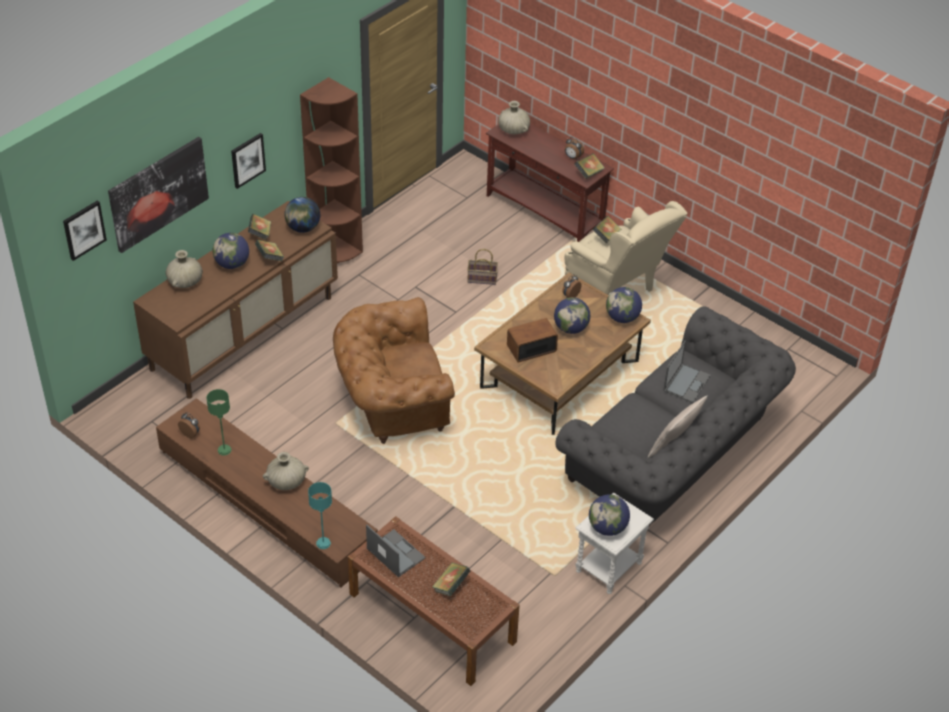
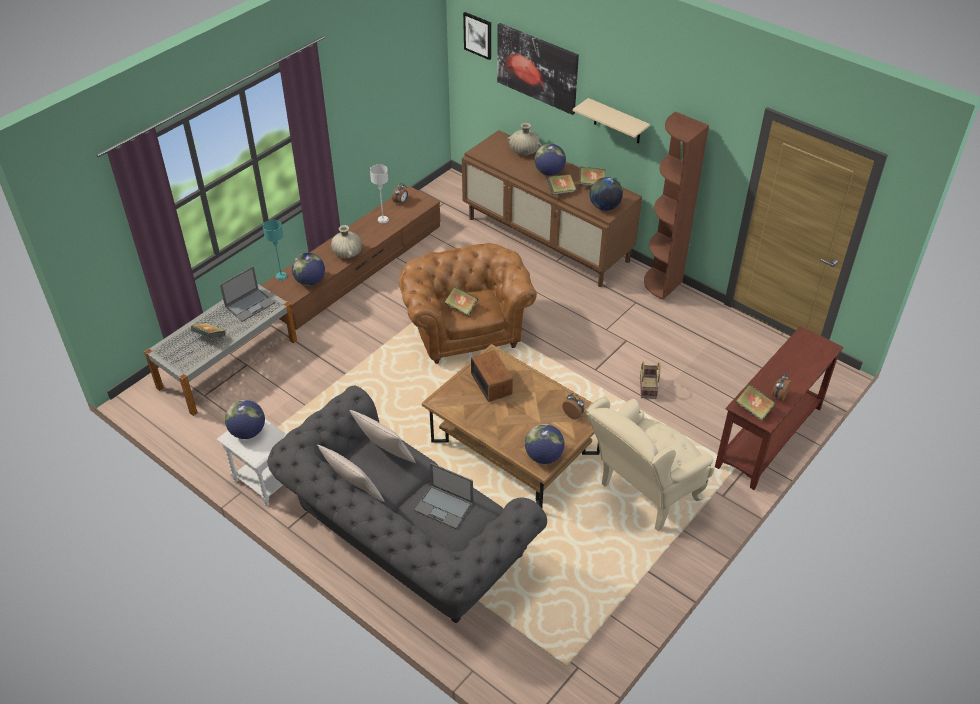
camera: 90 degrees right, 0 degrees up
(224, 450) = (383, 220): green table lamp -> grey table lamp
(247, 160) = (617, 122): picture -> beige shelf
(431, 618) = (227, 363): brown bench -> grey bench
(513, 130) = (812, 347): beige vase -> none
(571, 328) = (523, 414): globe -> globe (310, 281)
(606, 236) = (666, 438): book -> book (461, 308)
(629, 424) = (385, 456): none -> beige pillow

